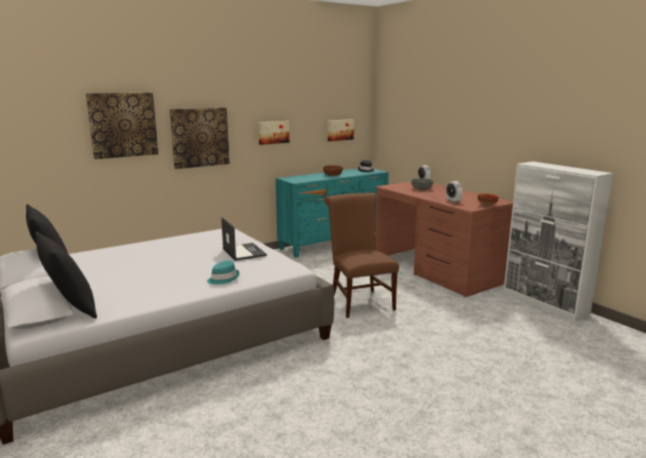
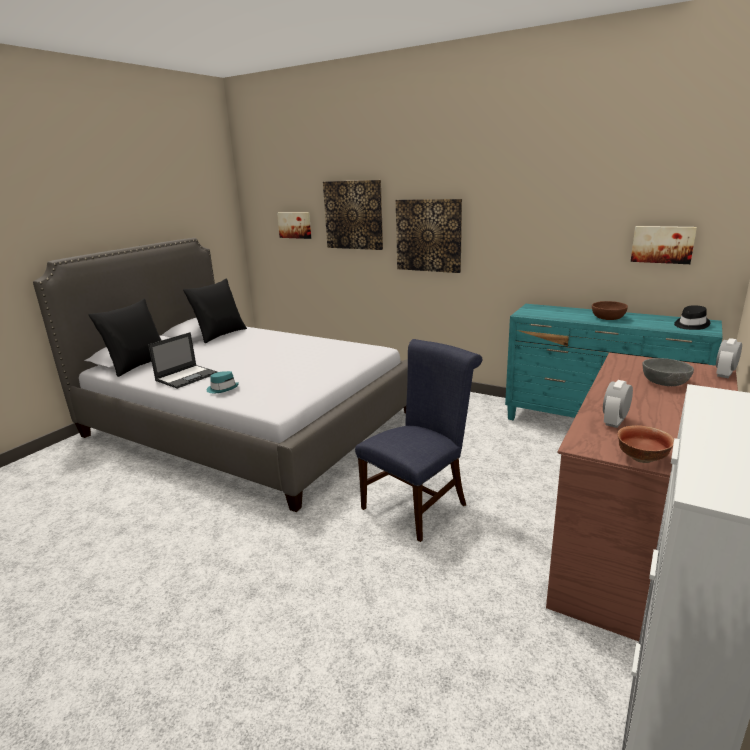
camera: 65 degrees right, 5 degrees up
(243, 252) = (306, 374): laptop -> laptop (187, 376)
(273, 132) = (529, 237): picture -> picture (295, 225)
(359, 302) = (418, 504): brown chair -> blue chair

